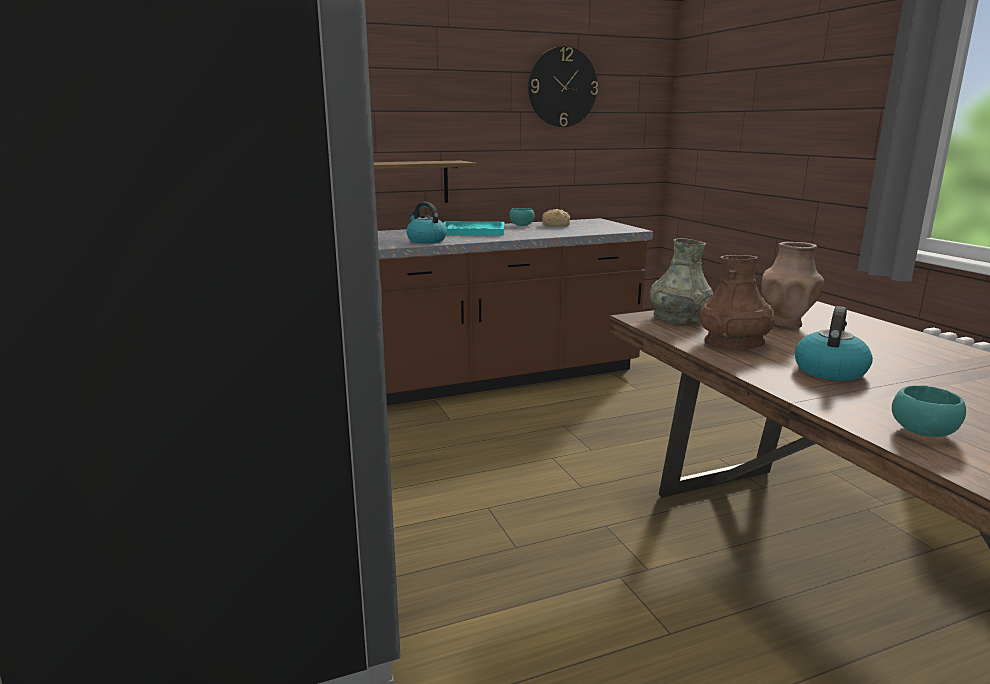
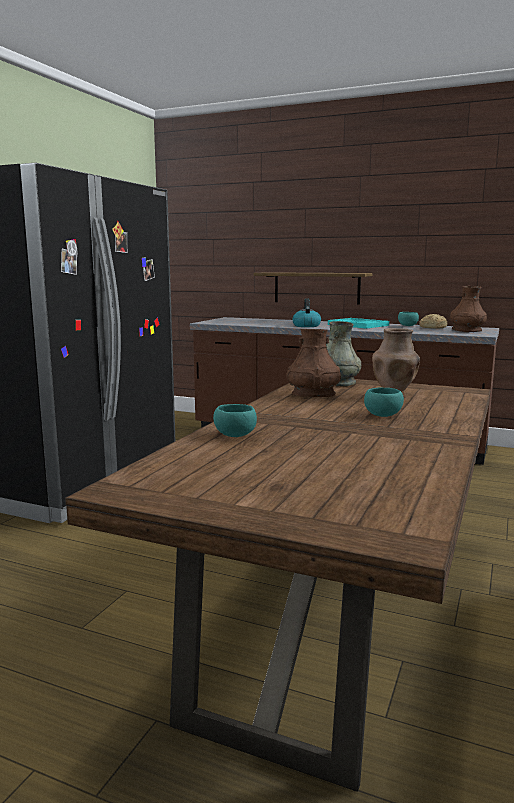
camera: 45 degrees right, 5 degrees down
(562, 87) = (465, 214): wall clock -> none
(596, 225) = (466, 330): none -> brown vase
(829, 370) = (309, 413): kettle -> none
(872, 351) = (383, 415): none -> turquoise bowl

